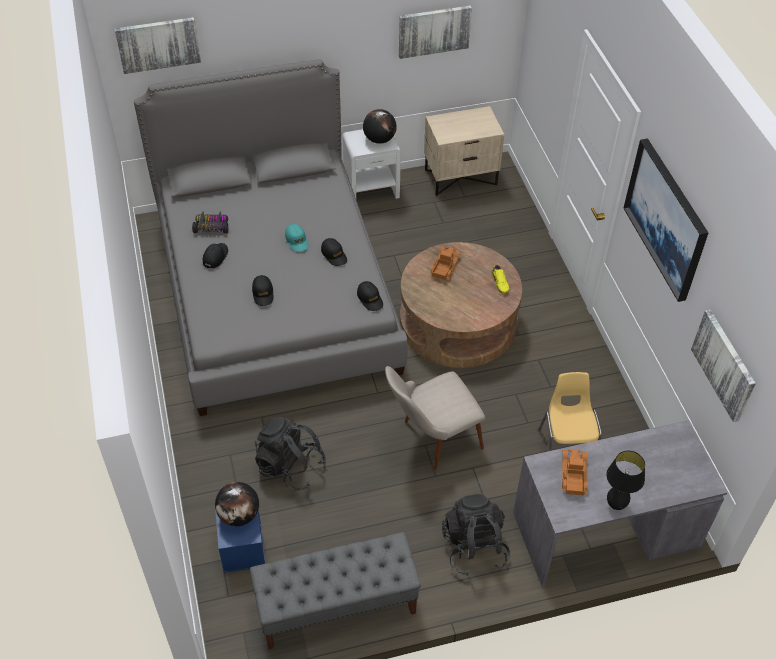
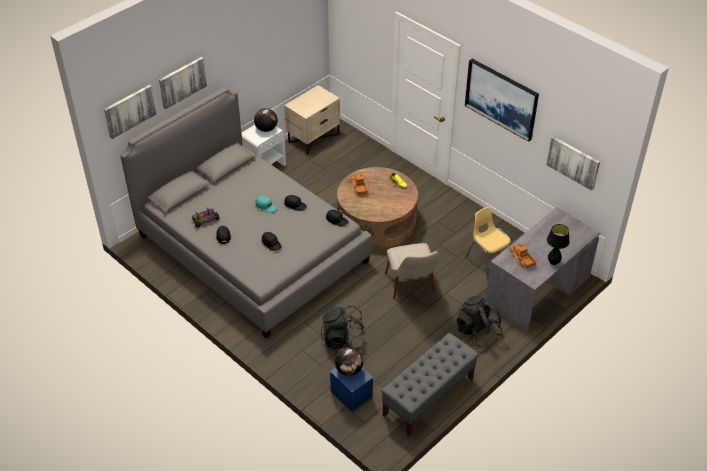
camera: 30 degrees left, 5 degrees down
(431, 440) = (412, 289): beige chair -> beige chair turned 45 degrees counterclockwise
(434, 31) = (282, 46): picture -> picture (182, 82)

